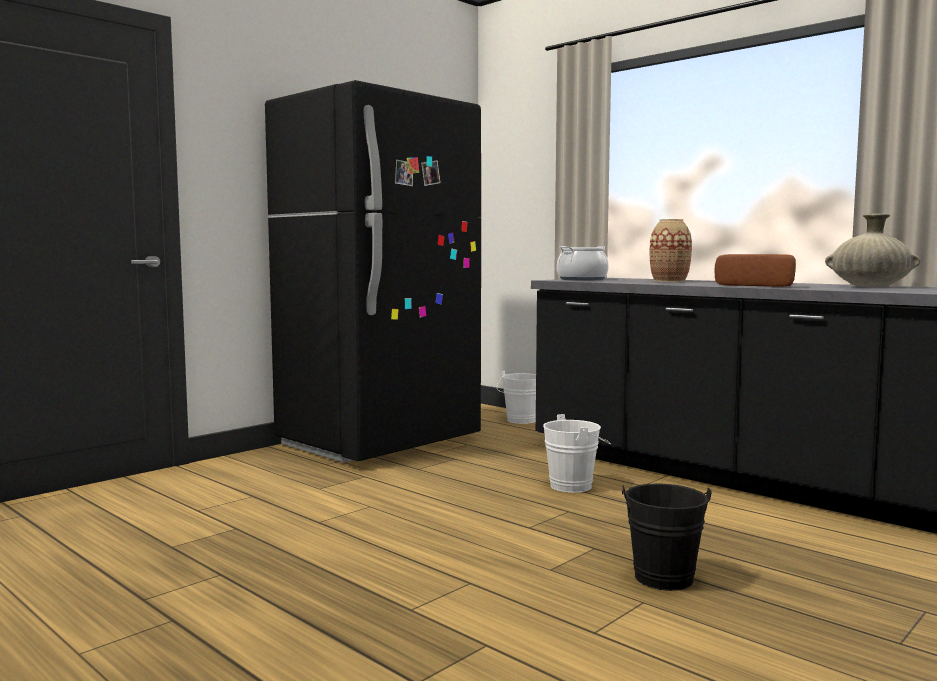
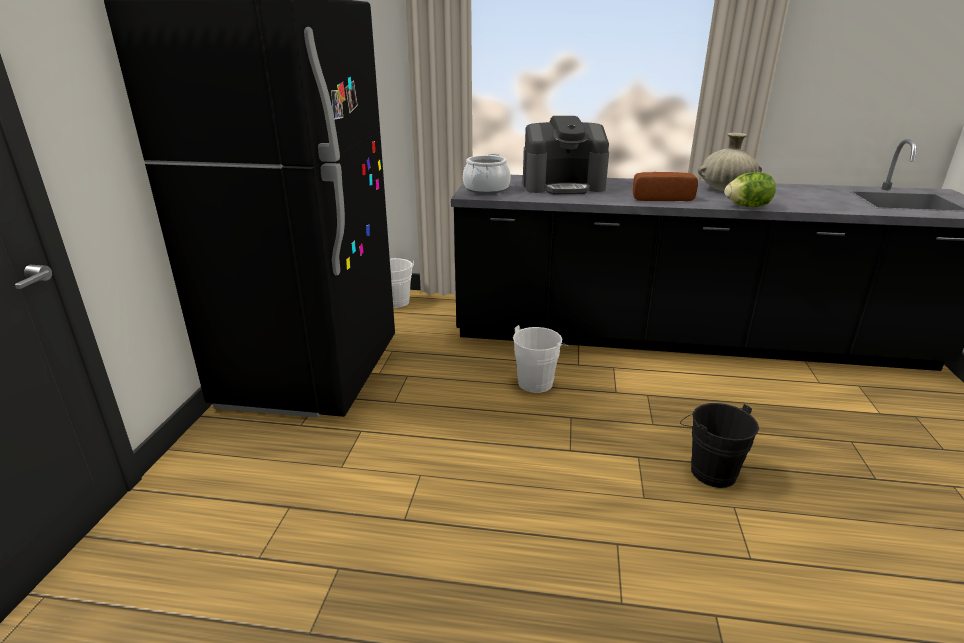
camera: 35 degrees left, 20 degrees up
(669, 281) = (563, 186): vase -> coffee machine
(850, 290) = (747, 206): none -> lettuce

